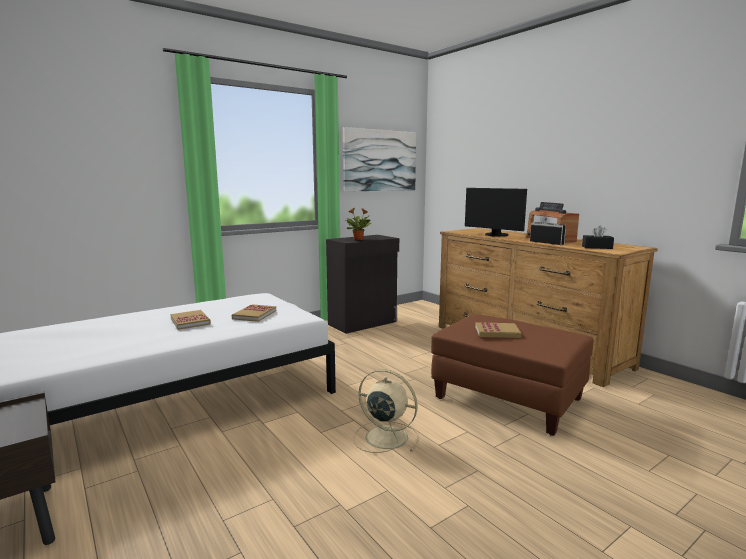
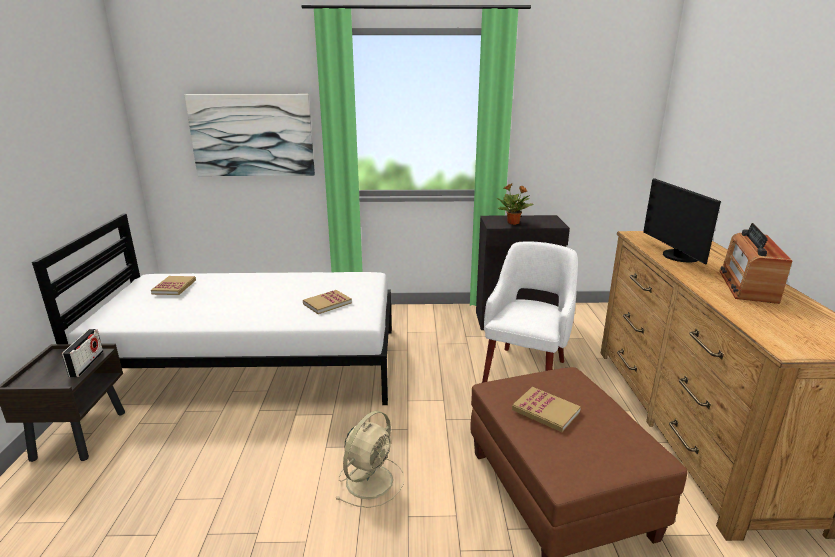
camera: 35 degrees right, 10 degrees up
(190, 321) = (270, 297): book -> book (174, 287)
(380, 160) = (580, 116): picture -> picture (252, 135)
(384, 437) = (371, 480): beige fan -> beige fan turned 60 degrees clockwise
(407, 347) = (526, 371): none -> white armchair
(546, 243) = (718, 295): radio -> radio (86, 364)
(597, 247) = (784, 329): black tissue box -> none

